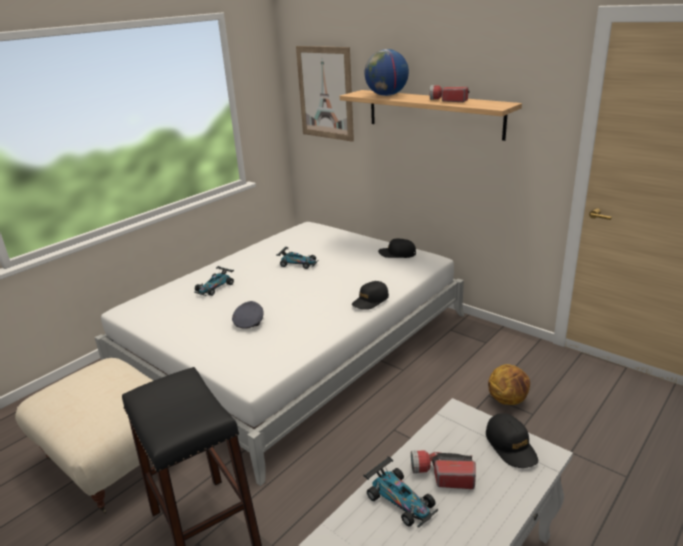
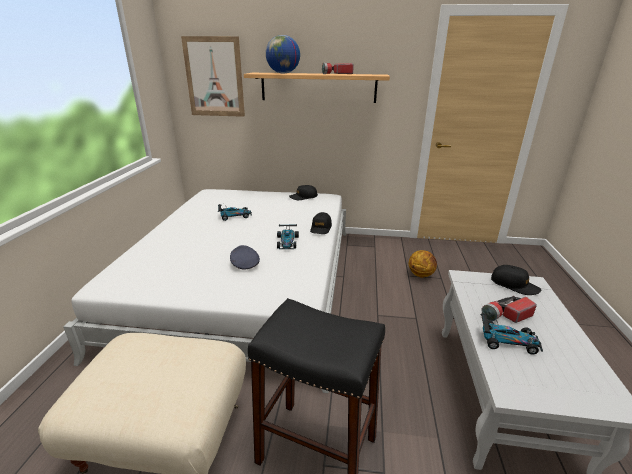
camera: 35 degrees left, 0 degrees up
(215, 287) = (180, 246): toy car -> toy car (287, 242)

